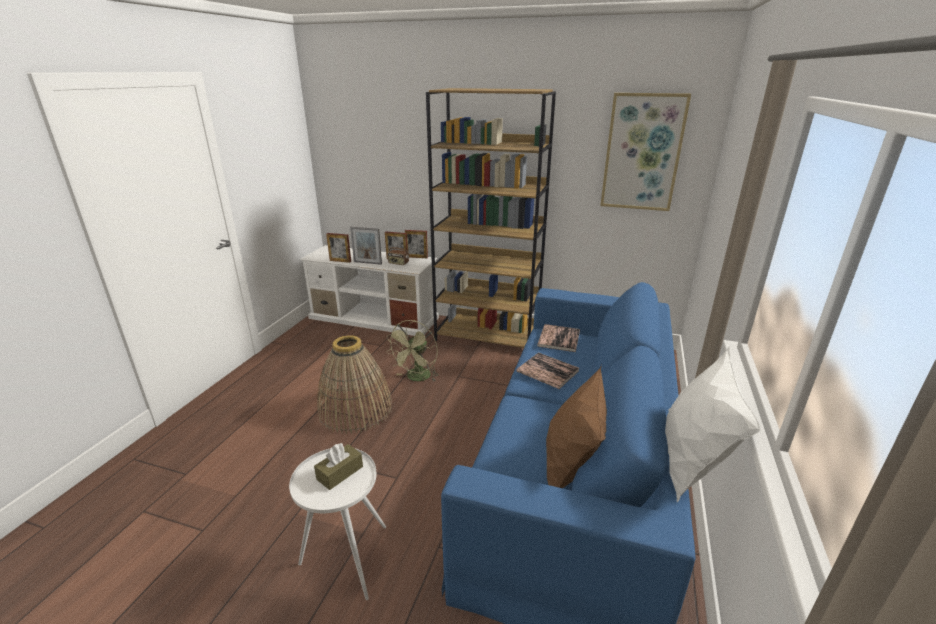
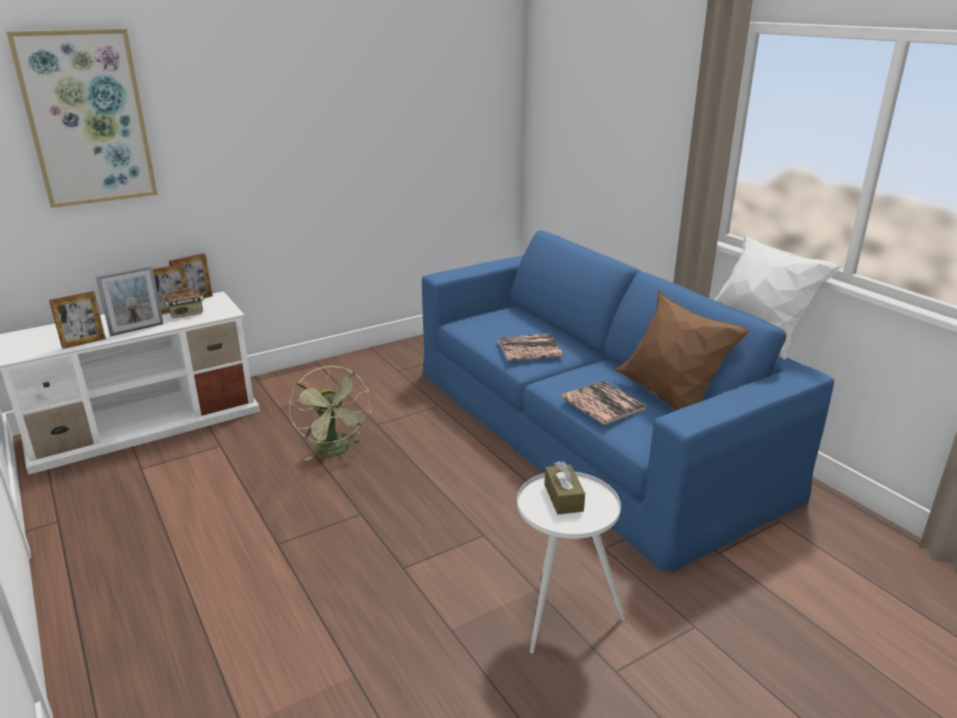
camera: 50 degrees left, 0 degrees up
(355, 409) = (324, 517): basket -> none
(488, 336) = (336, 375): brown bookcase -> none
(559, 338) = (486, 321): book -> book (603, 404)
(642, 153) = (459, 94): picture -> picture (87, 118)

